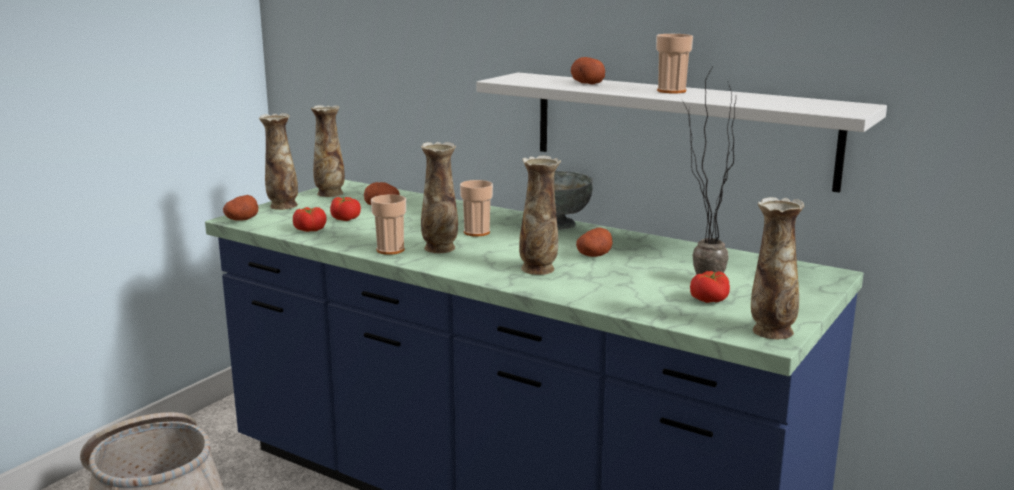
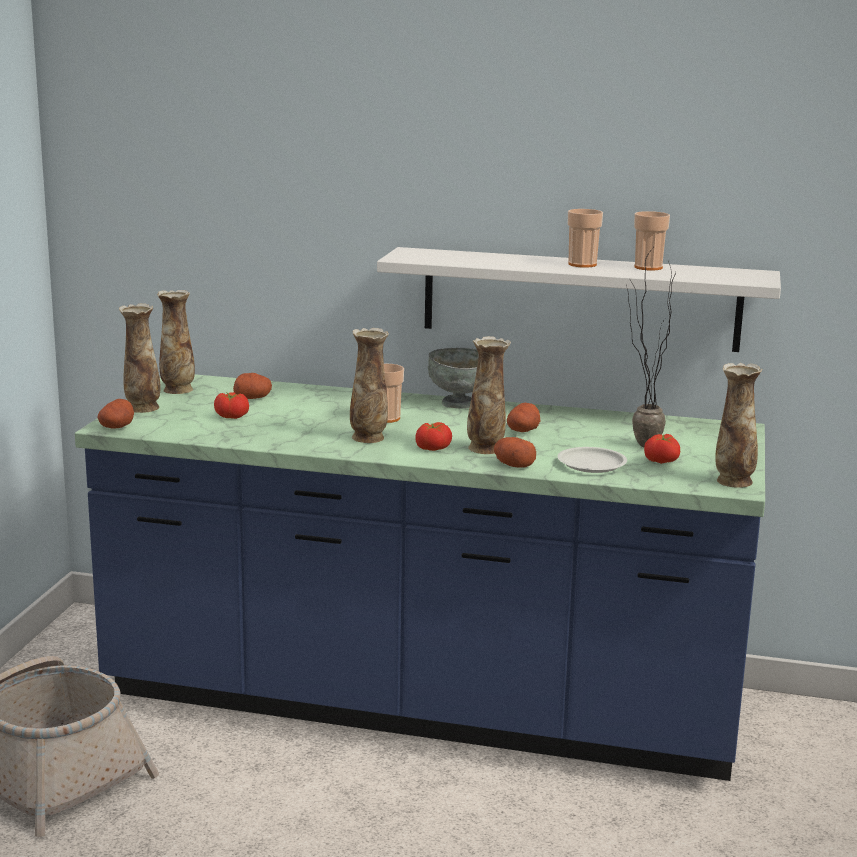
camera: 20 degrees left, 0 degrees up
(310, 229) = (208, 431): tomato -> tomato (432, 448)
(390, 250) = (320, 444): cup -> cup (648, 267)
(586, 83) = (489, 258): potato -> potato (512, 464)
(630, 296) = (592, 464): none -> white plate

